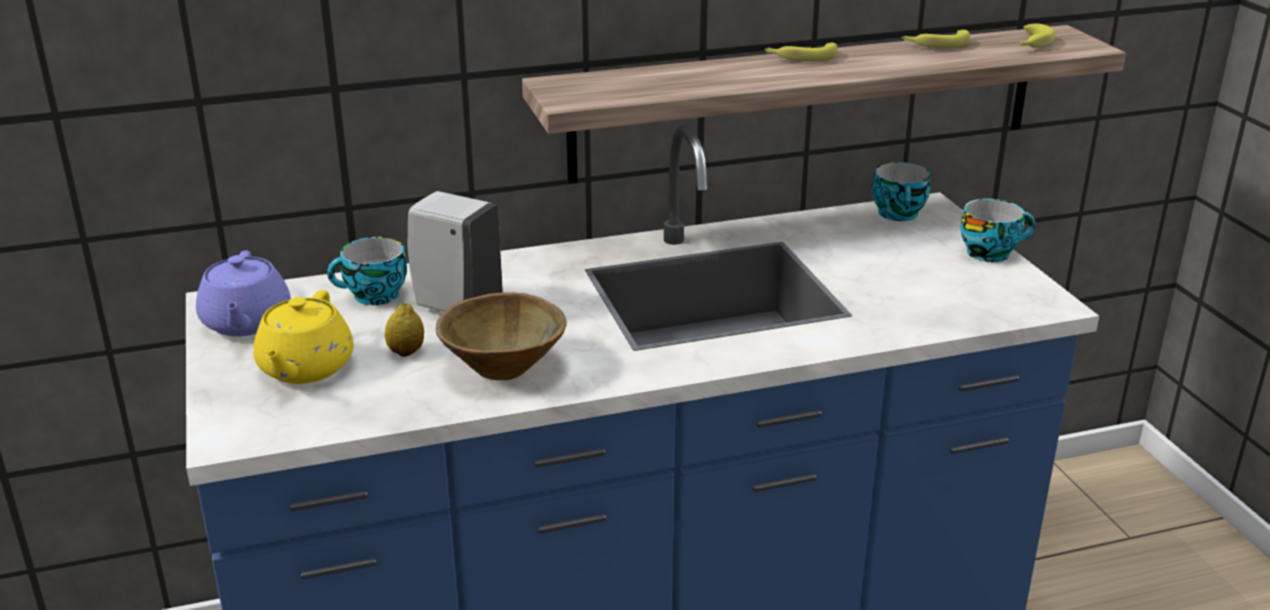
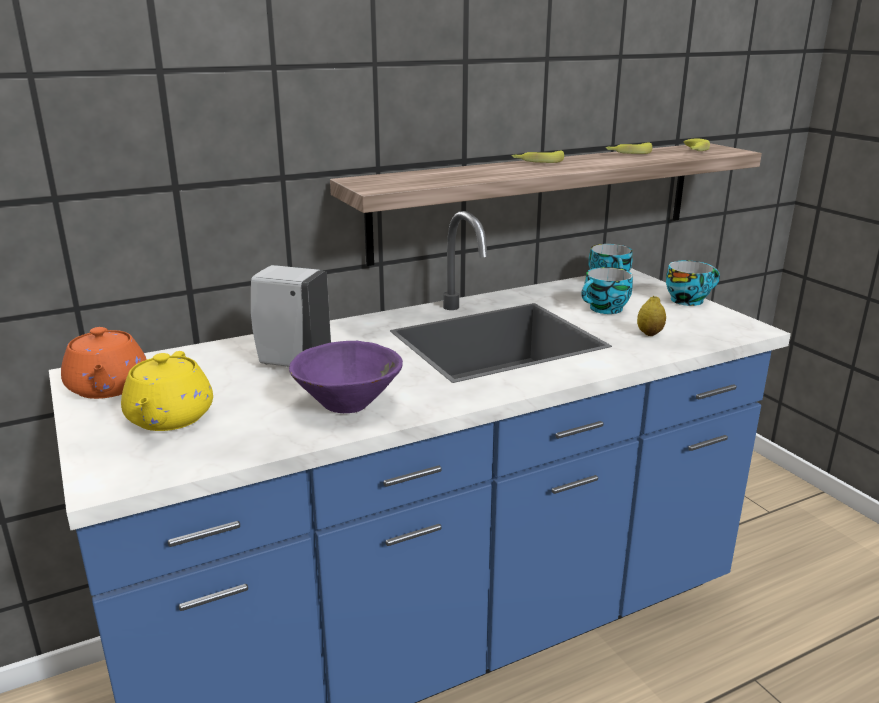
camera: 10 degrees left, 5 degrees down
(246, 323) = (108, 388): purple teapot -> orange teapot
(373, 296) = (219, 360): cup -> cup (605, 309)
(406, 352) = (258, 399): lemon -> lemon (649, 333)
(502, 368) = (347, 404): brown bowl -> purple bowl

